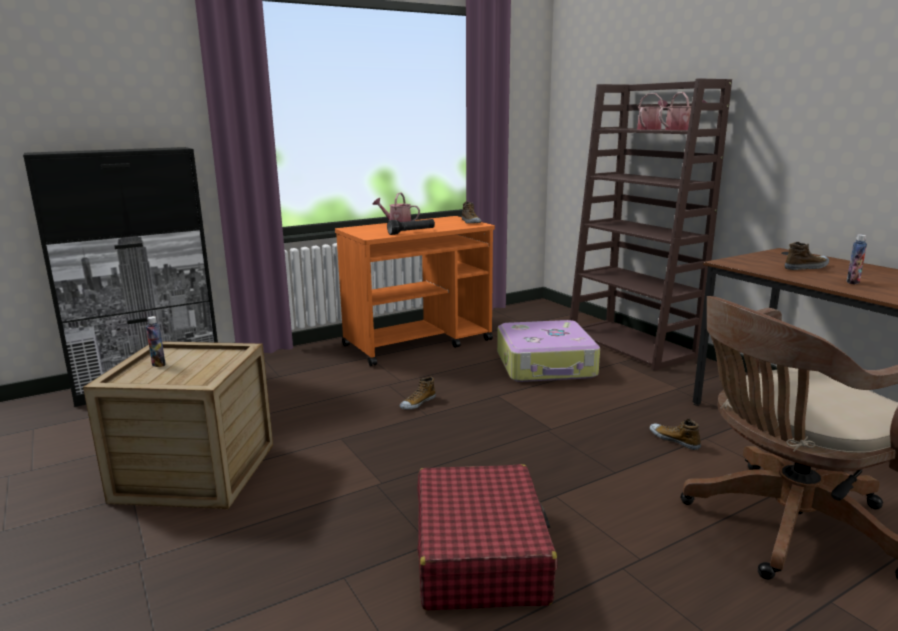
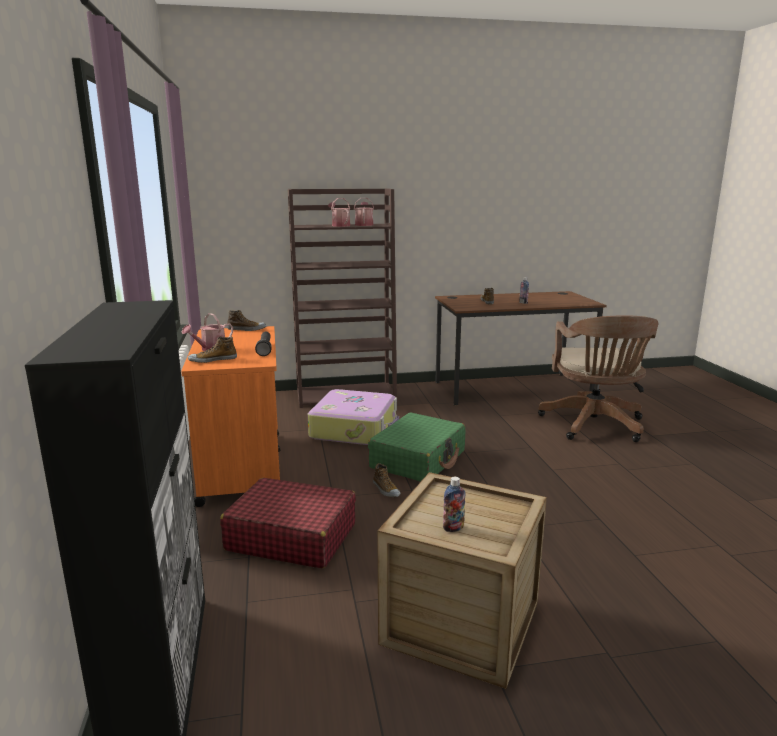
camera: 70 degrees left, 0 degrees up
(480, 554) = (612, 504): red suitcase -> red suitcase (291, 537)
(501, 407) = (418, 459): none -> green suitcase
(674, 440) = (498, 422): shoe -> shoe (213, 360)

